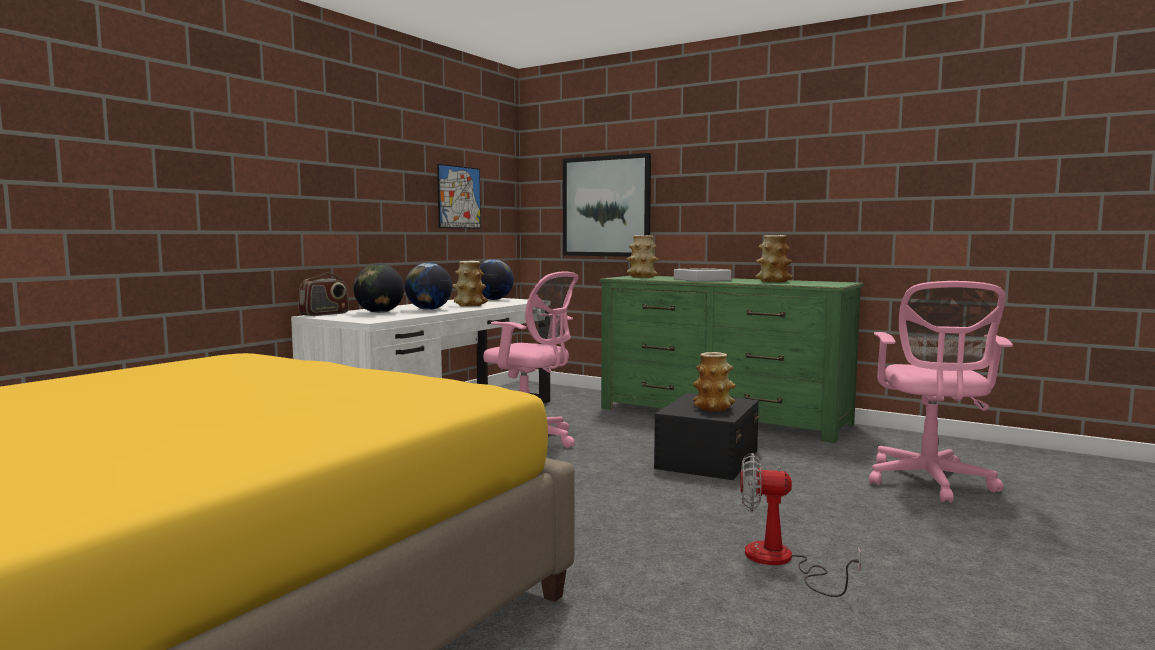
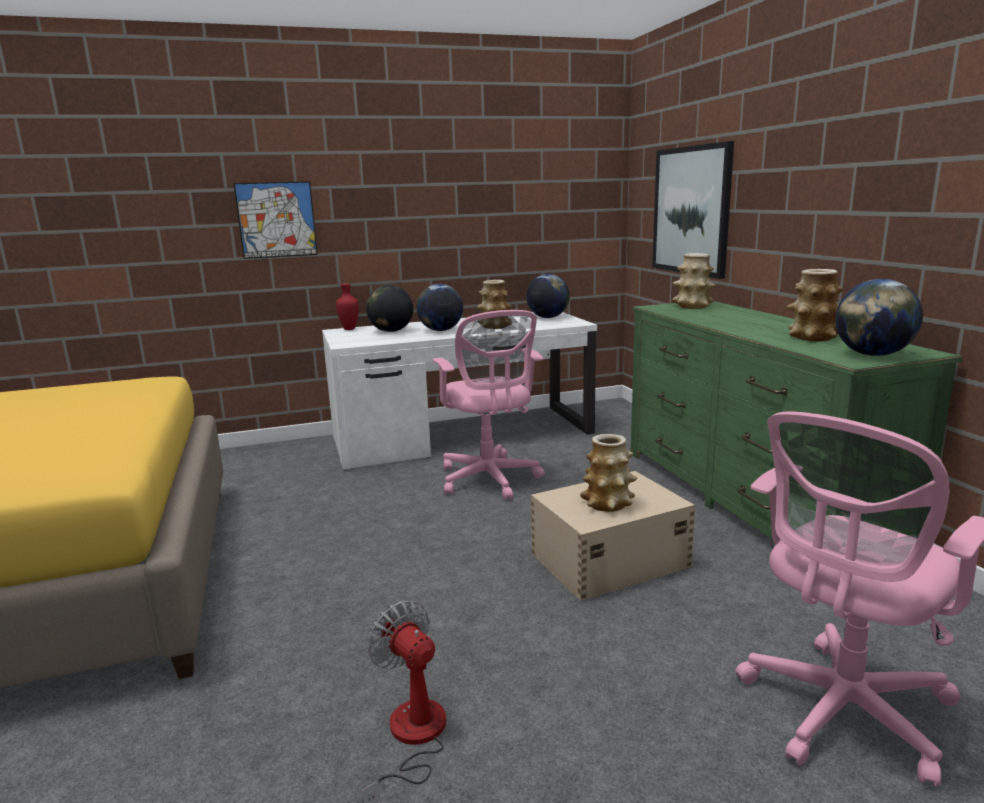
camera: 40 degrees right, 10 degrees up
(324, 314) = (350, 329): radio -> red vase
(459, 197) = (531, 204): picture -> picture (276, 220)
(702, 279) = (736, 321): grey tray -> none
(706, 459) = (607, 560): black storage box -> beige storage box
(829, 284) = (872, 355): none -> globe

